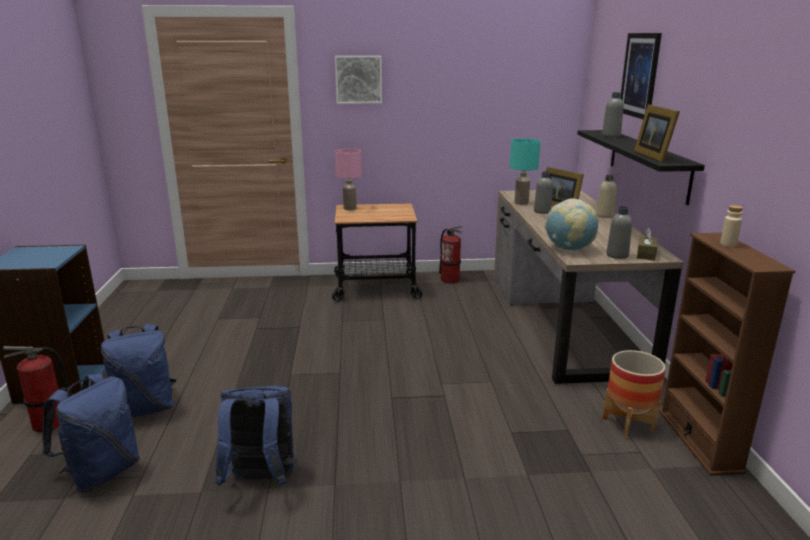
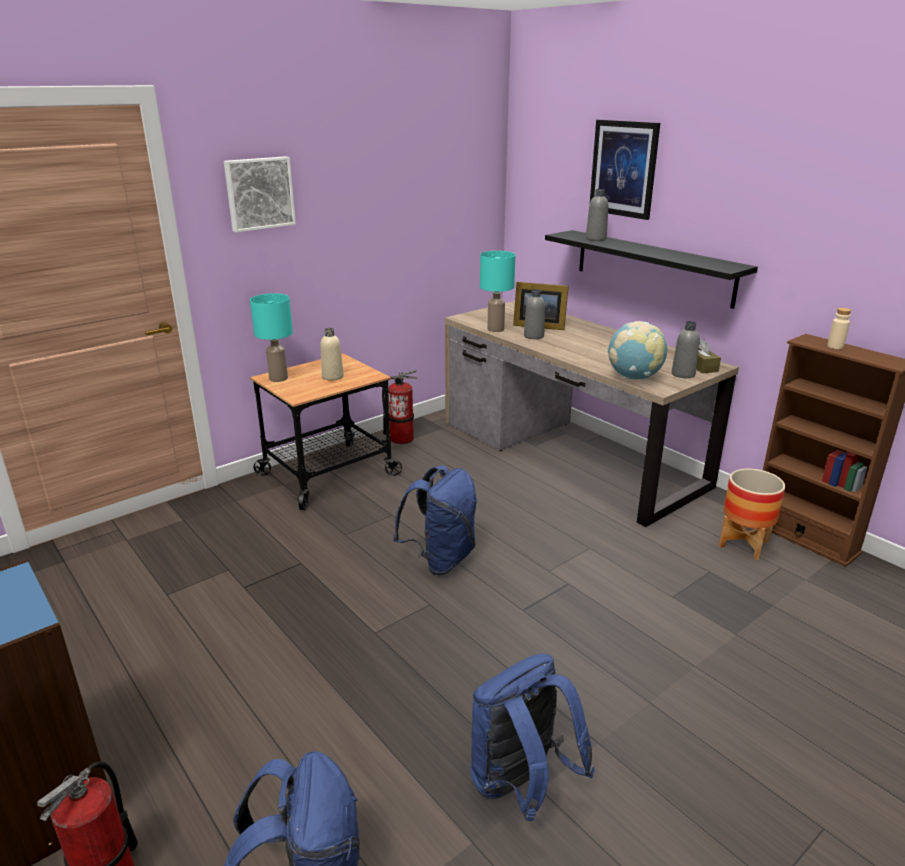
camera: 35 degrees left, 5 degrees up
(146, 408) = (240, 775): blue backpack -> blue backpack (440, 559)
(349, 208) = (278, 378): pink table lamp -> turquoise table lamp
(604, 215) = (595, 328): beige bottle -> beige bottle (332, 377)
(654, 156) = (698, 262): picture frame -> none

